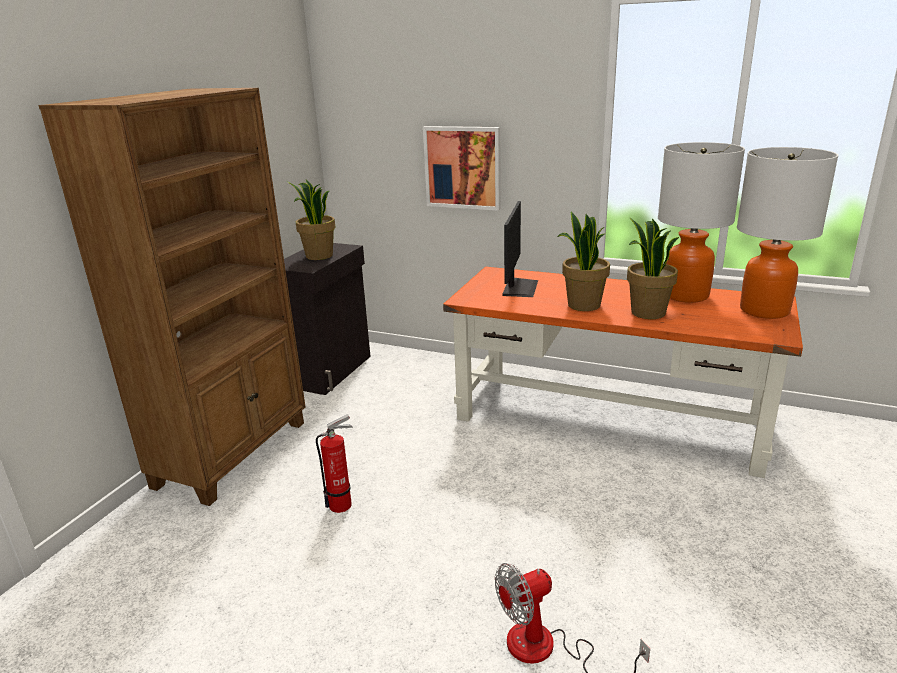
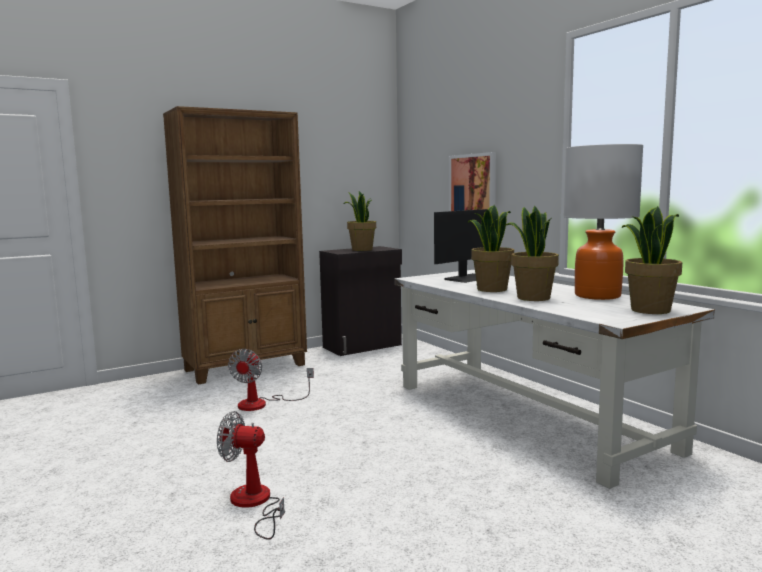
camera: 35 degrees right, 15 degrees down
(343, 504) = (262, 403): fire extinguisher -> fan
(609, 417) = (526, 415): orange desk -> white desk
(764, 311) = (649, 310): table lamp -> potted plant

